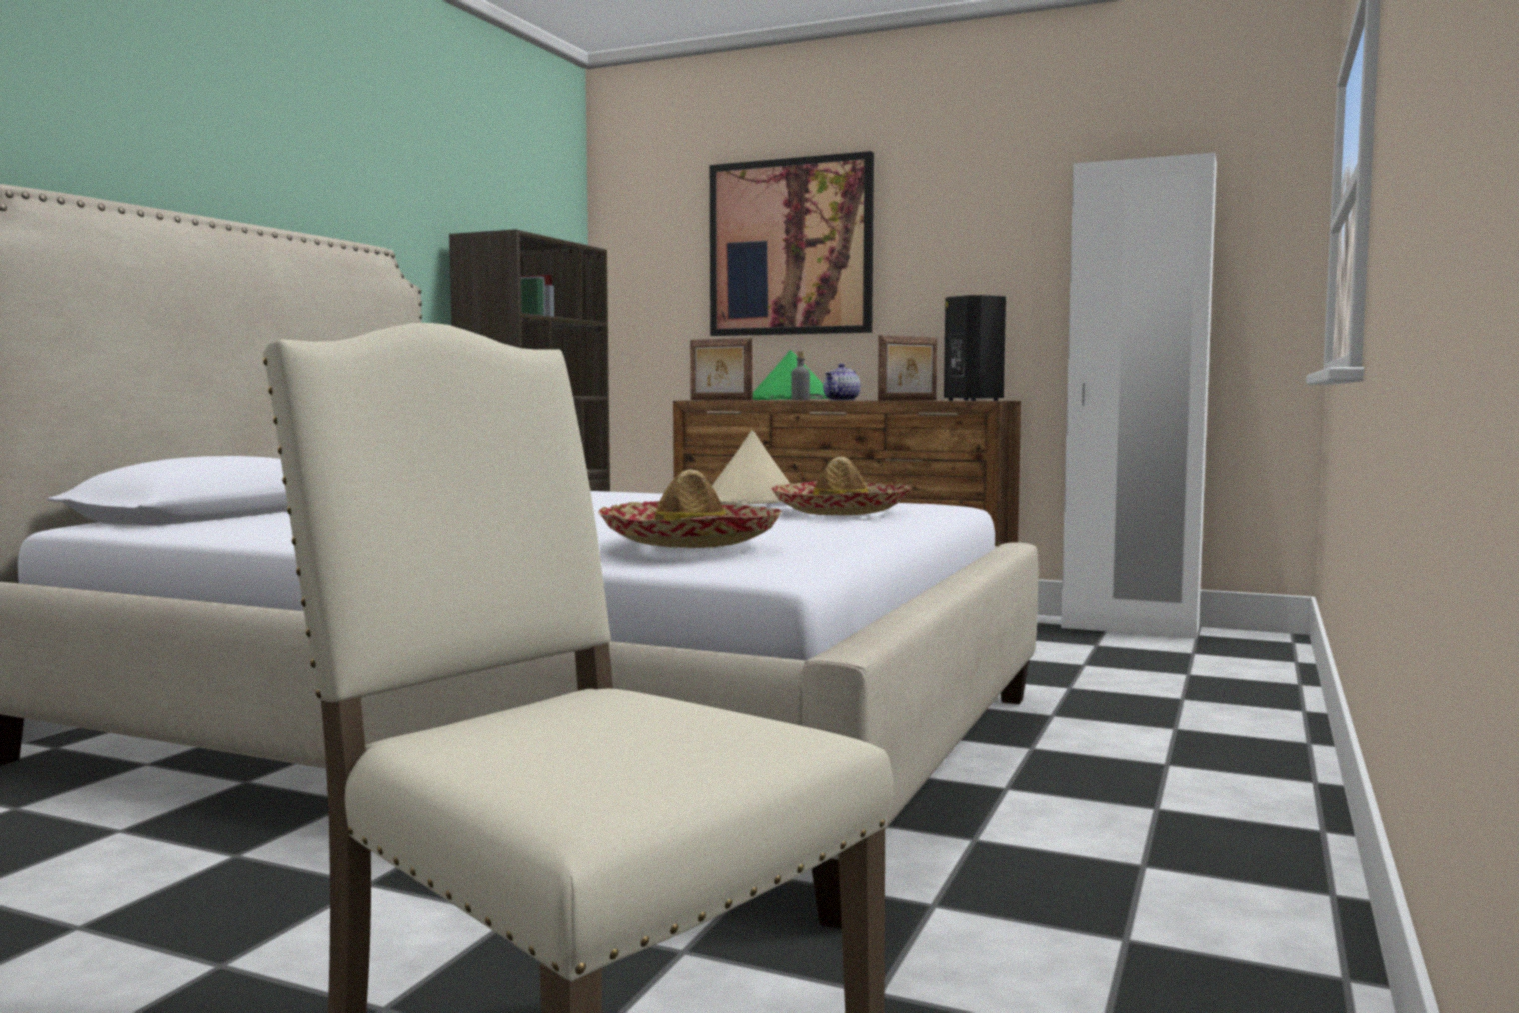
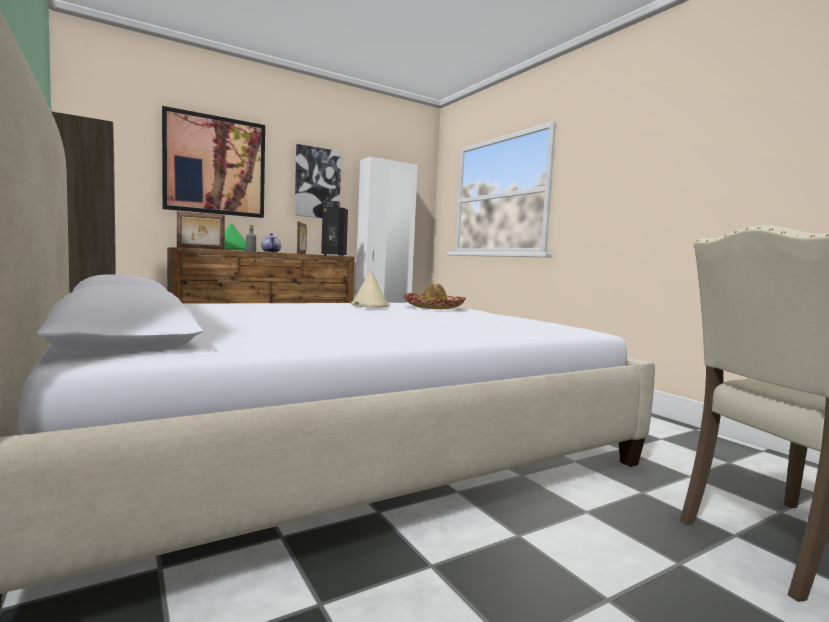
camera: 55 degrees left, 0 degrees up
(690, 542) = (529, 323): hat -> none
(983, 244) = (317, 183): none -> picture

